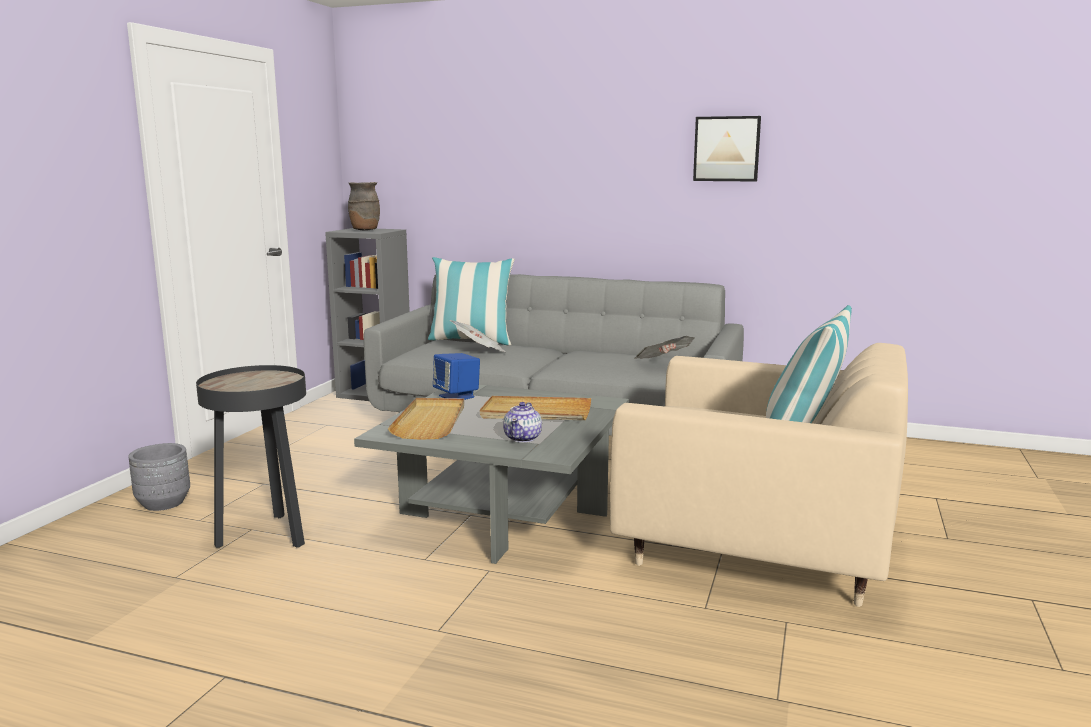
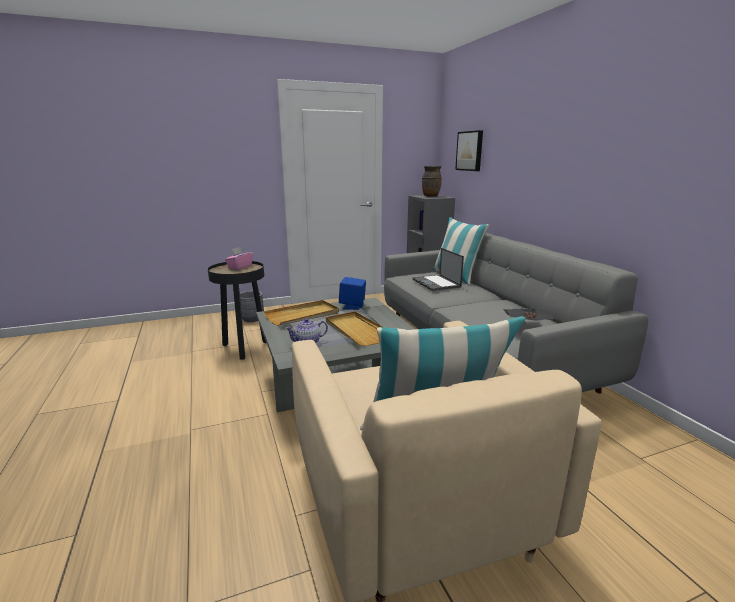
camera: 50 degrees right, 5 degrees up
(244, 379) = (239, 267): none -> pink tissue box
(479, 351) = (436, 283): newspaper -> laptop
(727, 149) = (666, 138): picture -> picture (470, 151)

